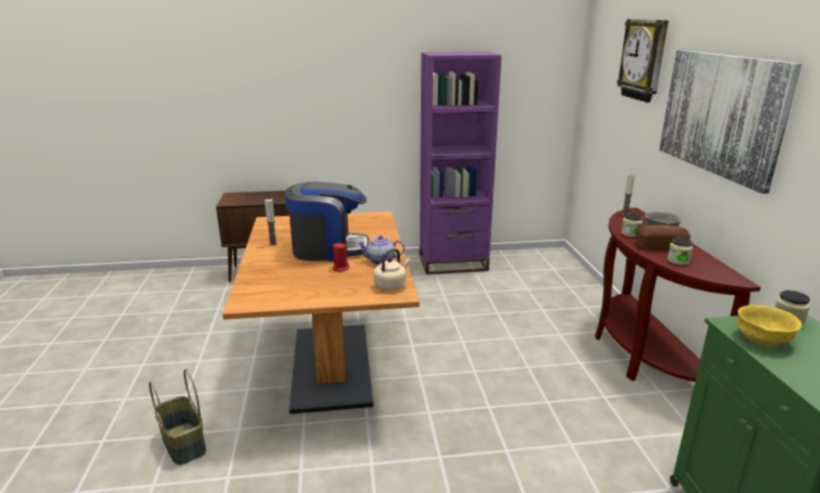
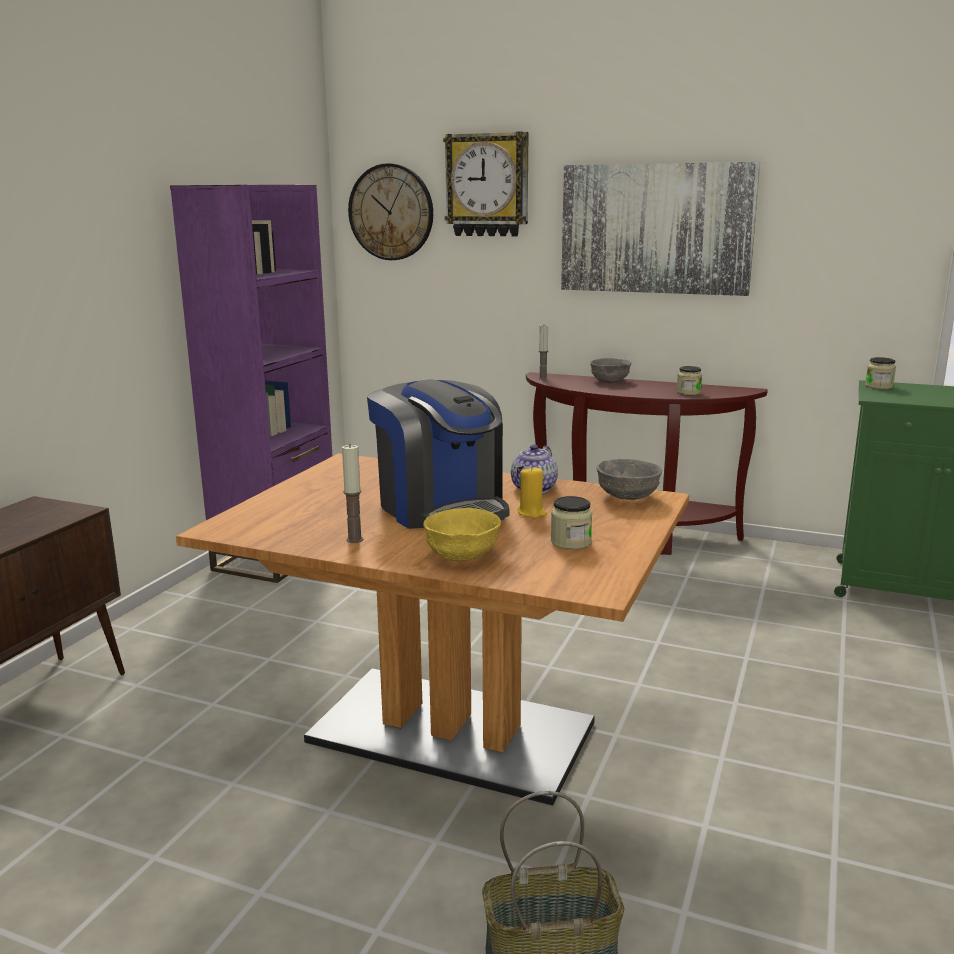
camera: 60 degrees left, 5 degrees down
(328, 249) = (441, 508): coffee machine -> coffee machine turned 120 degrees clockwise
(340, 268) = (531, 513): red candle -> yellow candle
(391, 285) = (627, 497): beige kettle -> grey bowl
(603, 72) = (391, 212): none -> wall clock
(630, 234) = (601, 389): jar -> jar (571, 542)
(660, 246) = (646, 389): bread -> none
(762, 340) = (909, 397): yellow bowl -> yellow bowl (463, 555)

